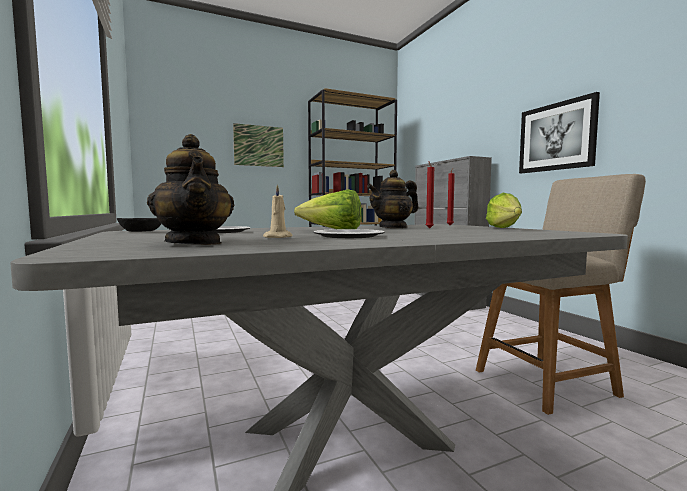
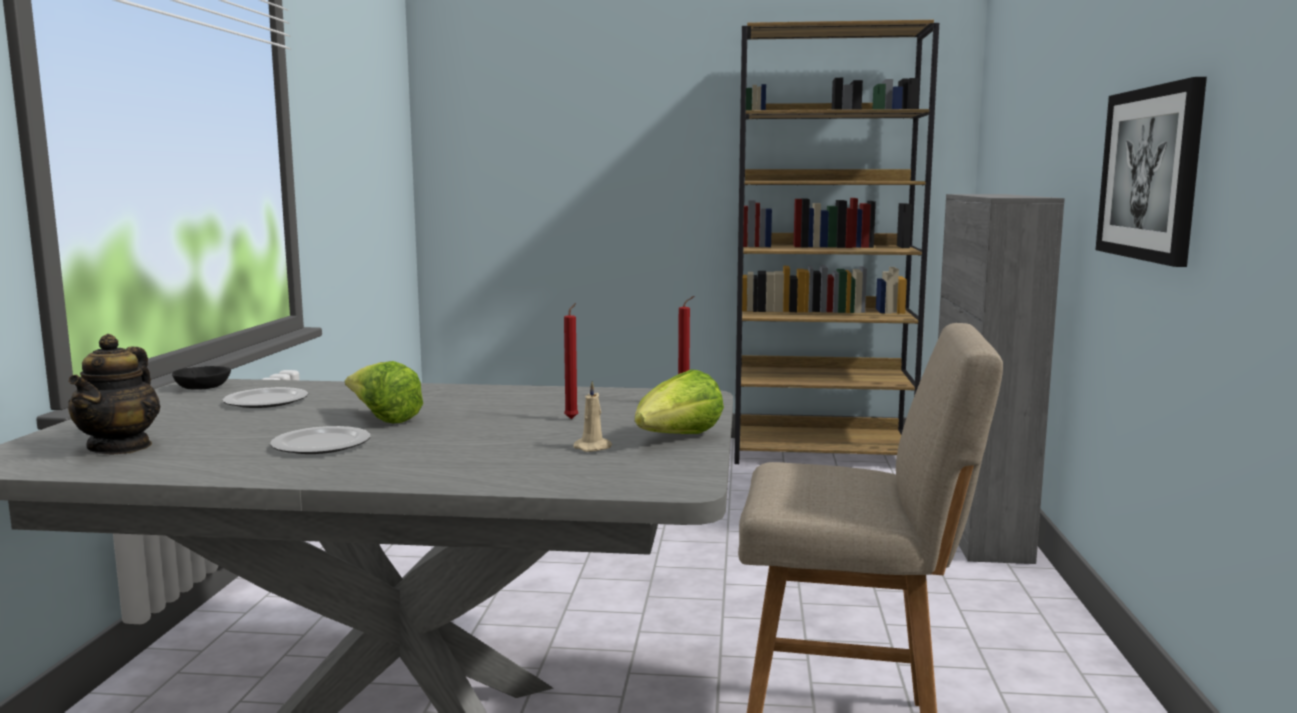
camera: 30 degrees right, 5 degrees up
(259, 146) = (636, 145): picture -> none
(278, 237) = (243, 437): beige candle -> beige candle (594, 447)
(393, 227) = (542, 406): teapot -> none

